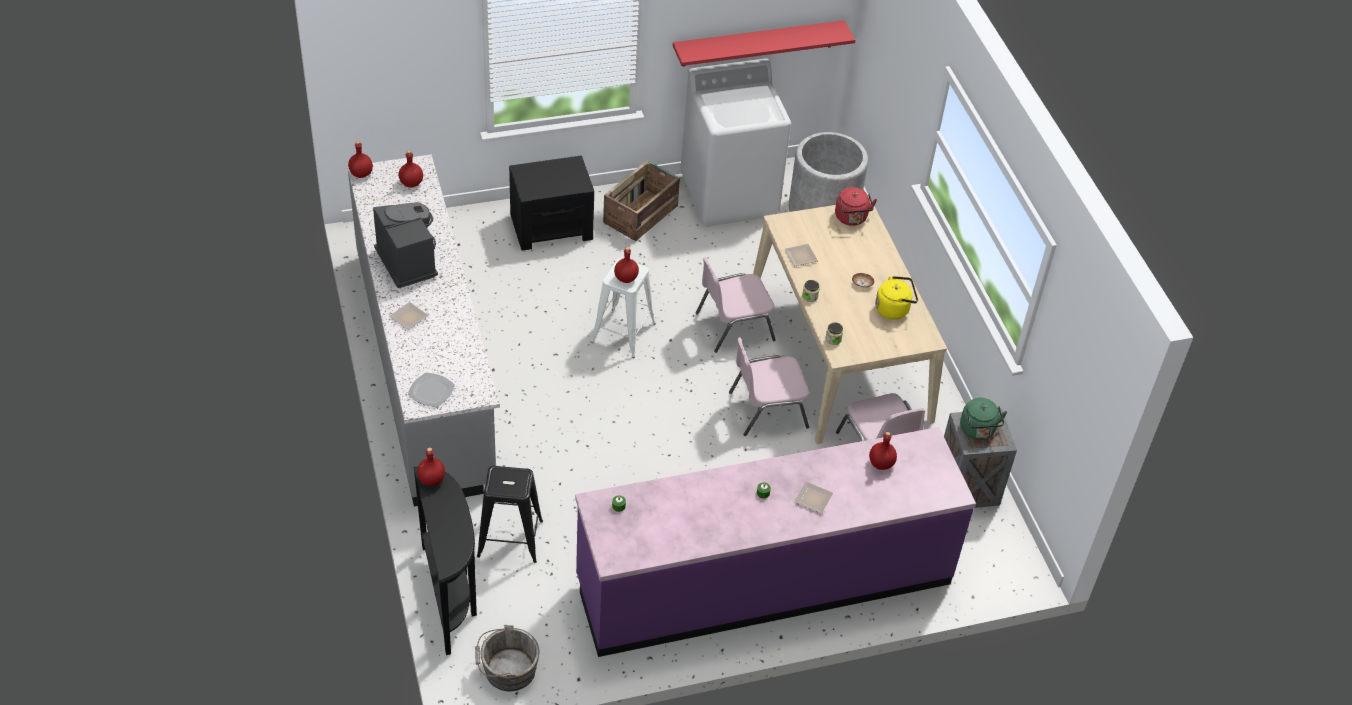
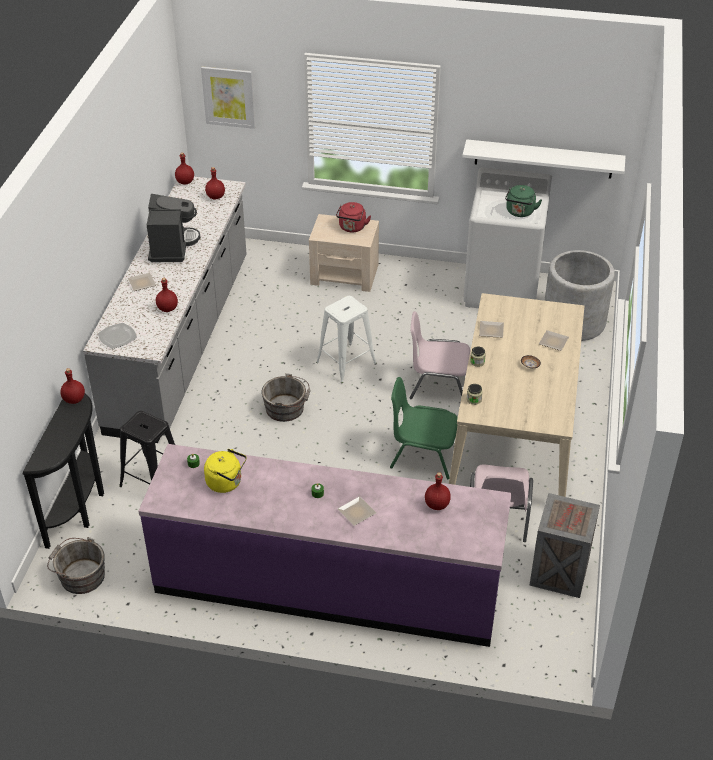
camera: 30 degrees right, 5 degrees down
(387, 58) = (228, 97): none -> picture
(552, 227) = (345, 274): black nightstand -> beige nightstand
(596, 406) = (287, 408): none -> grey bucket
(626, 278) = (344, 311): red bottle -> red bottle (167, 309)
(641, 214) = (421, 284): crate -> none
(758, 43) = (543, 159): red shelf -> white shelf
(766, 409) = (423, 454): pink chair -> green chair
(851, 218) = (556, 315): red kettle -> red kettle (352, 228)
(868, 251) = (554, 342): none -> plate
(894, 309) = (545, 392): yellow kettle -> yellow kettle (226, 482)
(978, 431) = (564, 515): green kettle -> green kettle (520, 212)

